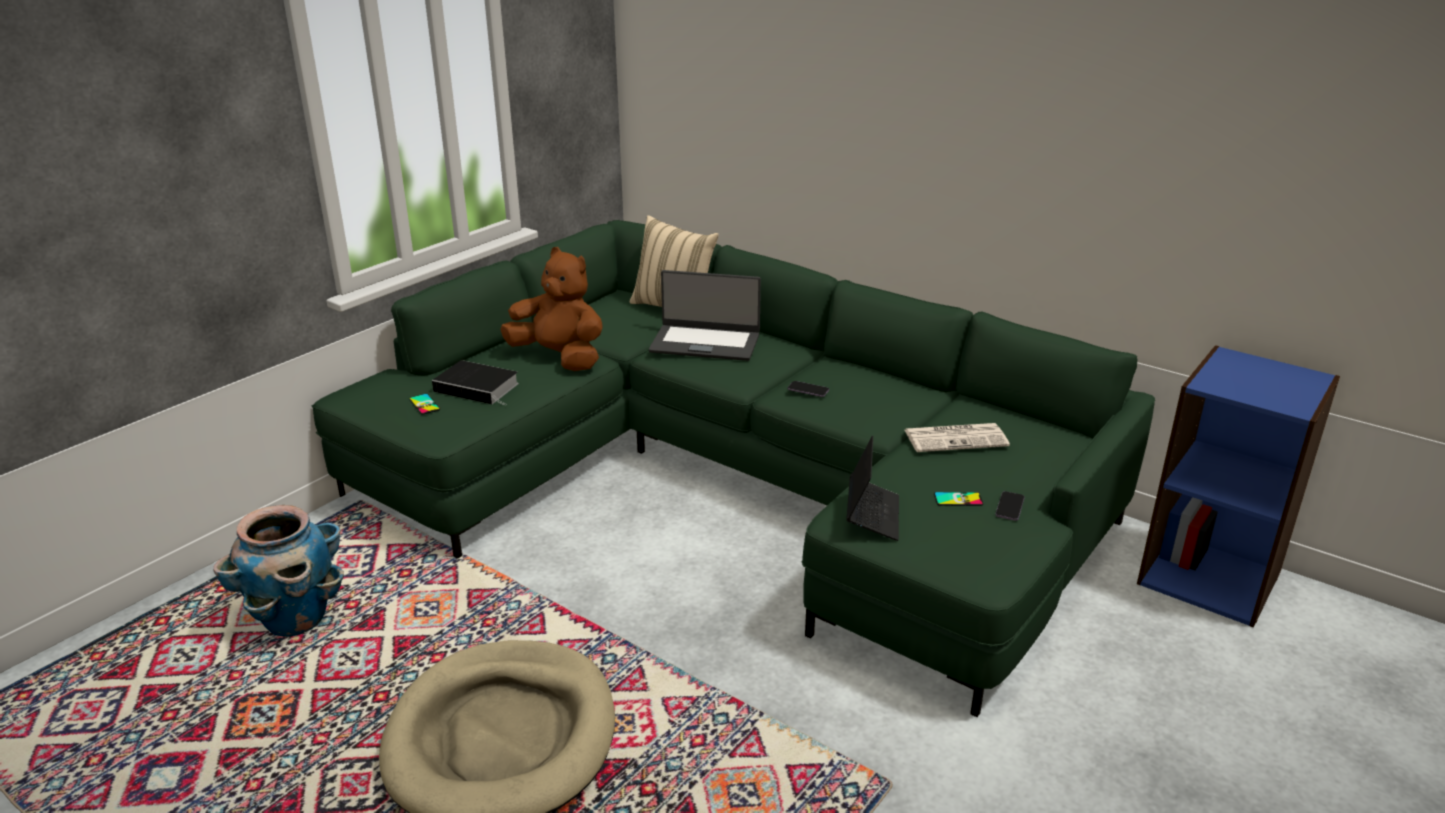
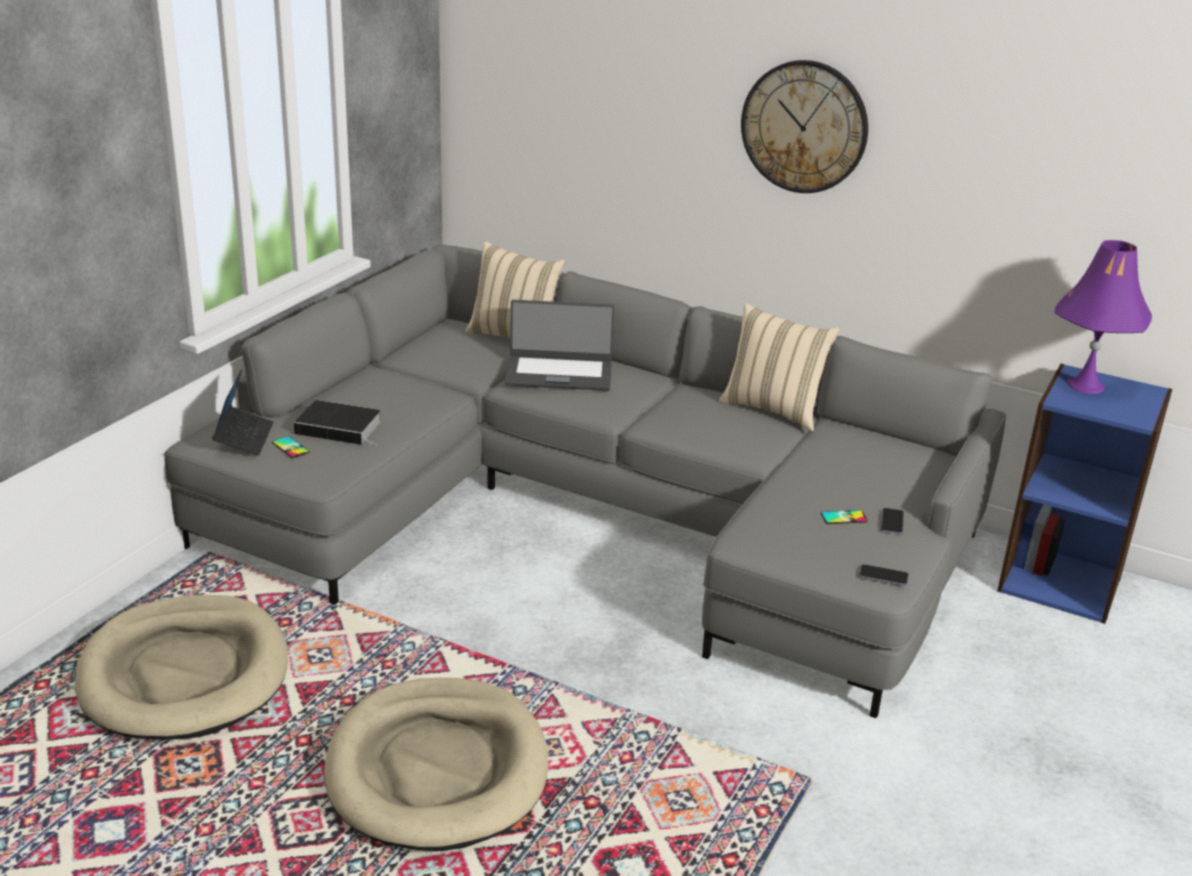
camera: 10 degrees left, 0 degrees up
(295, 619) = (185, 674): planter -> beige dog bed
(559, 358) = (412, 394): brown plush toy -> none
(733, 482) = (594, 514): green sofa -> grey sofa
(808, 390) = (676, 418): phone -> phone (883, 576)
(872, 515) = (769, 536): laptop -> laptop (244, 438)
(911, 384) = (773, 409): none -> beige pillow
(949, 96) = (804, 127): none -> wall clock
(956, 438) = (829, 460): newspaper -> none
(1238, 369) = (1085, 385): none -> purple table lamp

